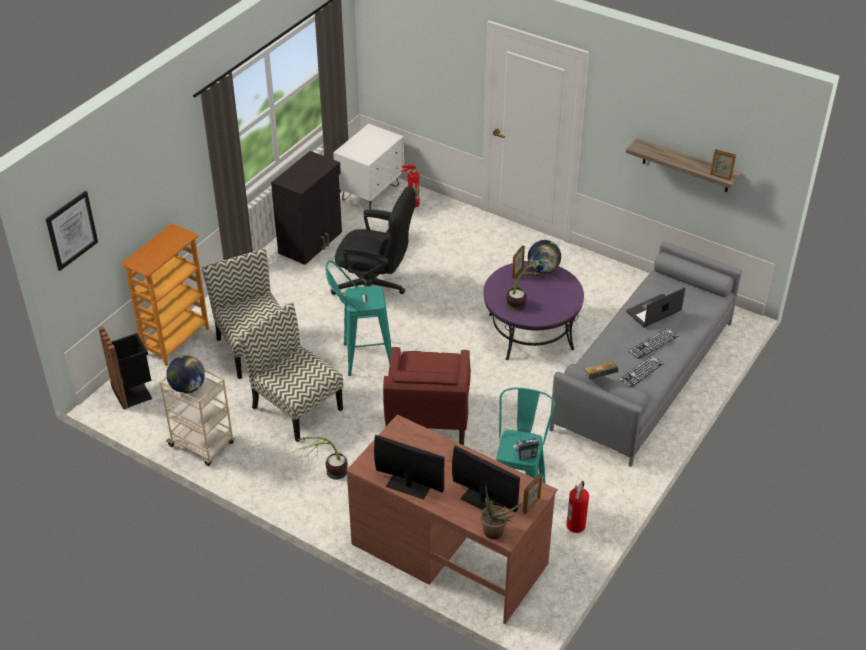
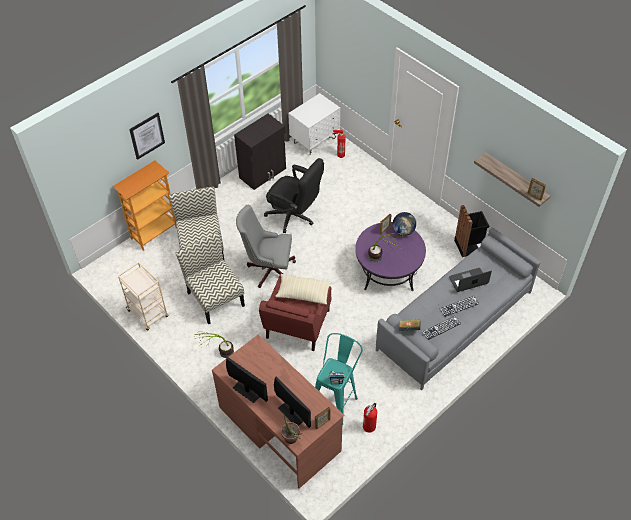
camera: 15 degrees right, 10 degrees up
(71, 230) = (74, 167): picture -> picture (147, 135)
(134, 392) = (117, 266): black trash can -> black trash can (468, 246)
(188, 387) = (136, 282): globe -> none
(361, 358) = (268, 269): turquoise stool -> grey office chair
(432, 367) = (303, 293): none -> beige pillow

